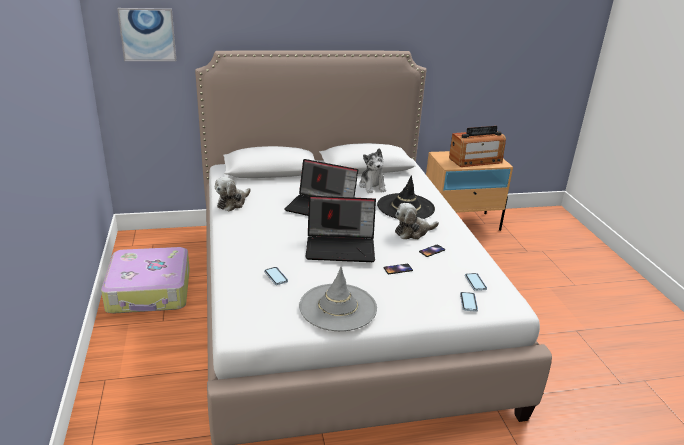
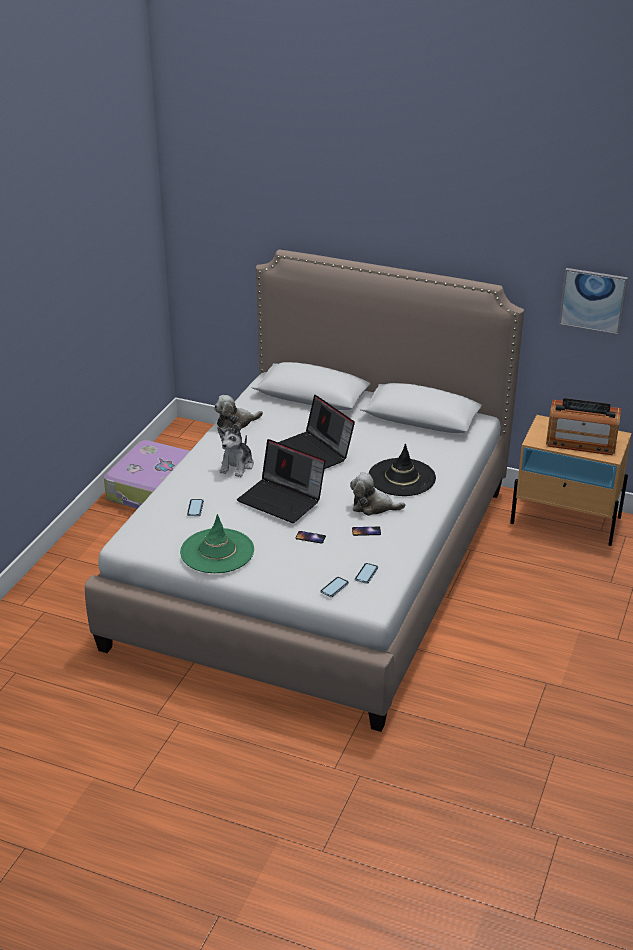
camera: 35 degrees right, 5 degrees up
(147, 34) = (218, 220): picture -> picture (593, 300)
(338, 307) = (217, 551): grey hat -> green hat
(372, 186) = (398, 443): plush toy -> plush toy (237, 466)

